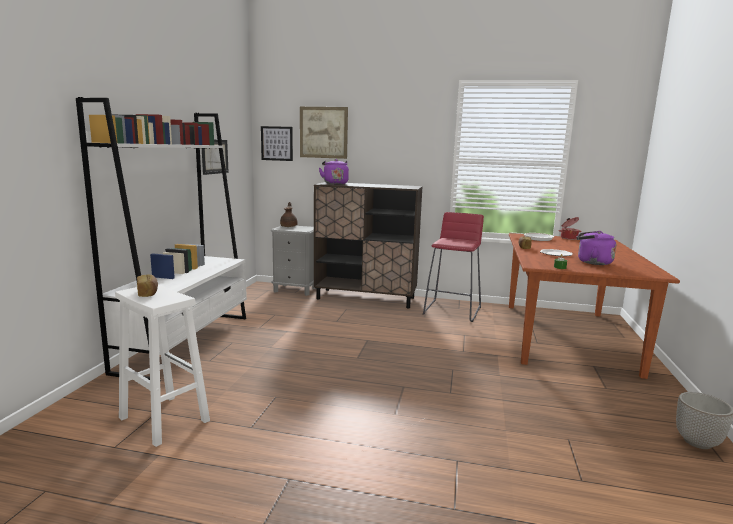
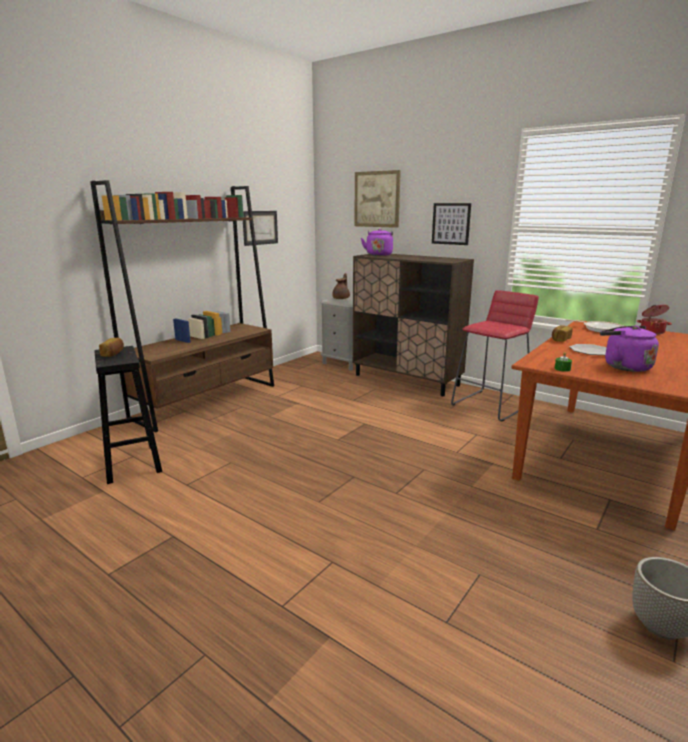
camera: 25 degrees right, 5 degrees up
(163, 419) = (132, 463): white stool -> black stool
(186, 342) = (207, 401): white bookcase -> brown bookcase
(277, 143) = (334, 212): picture -> picture (451, 224)

